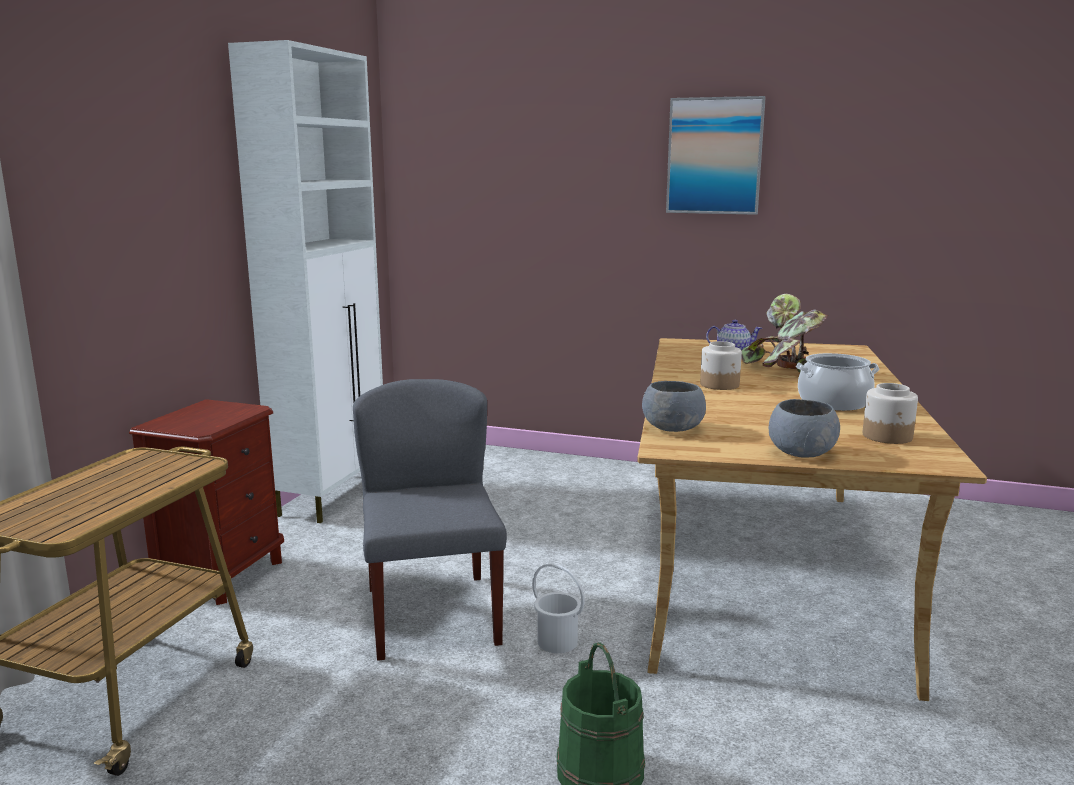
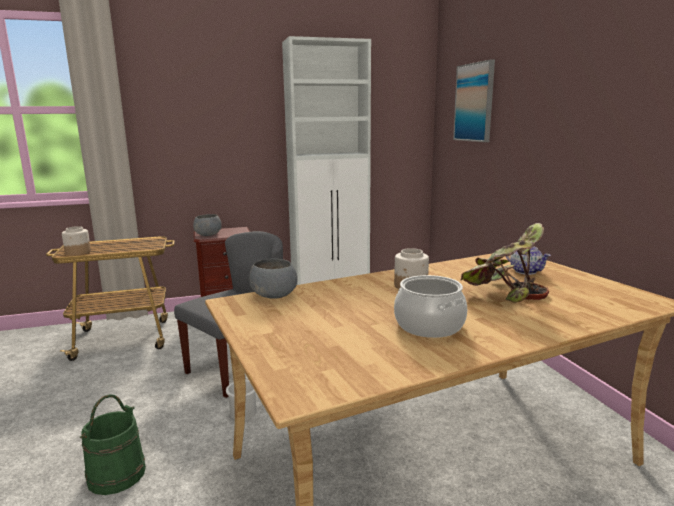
camera: 55 degrees right, 0 degrees up
(714, 156) = (599, 90): picture -> picture (474, 102)
(800, 453) = (260, 338): grey bowl -> grey bowl (208, 235)
(888, 436) = (352, 360): jar -> jar (77, 252)

